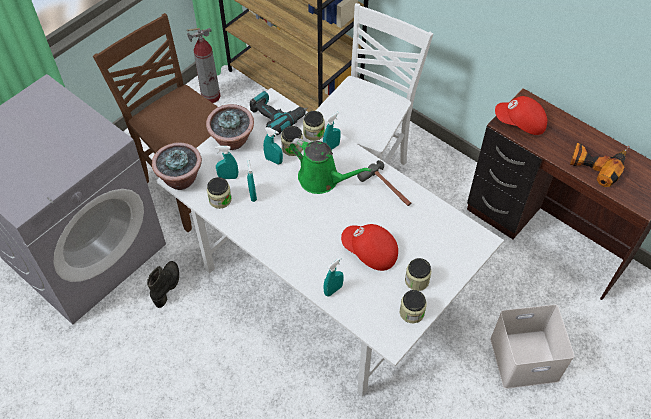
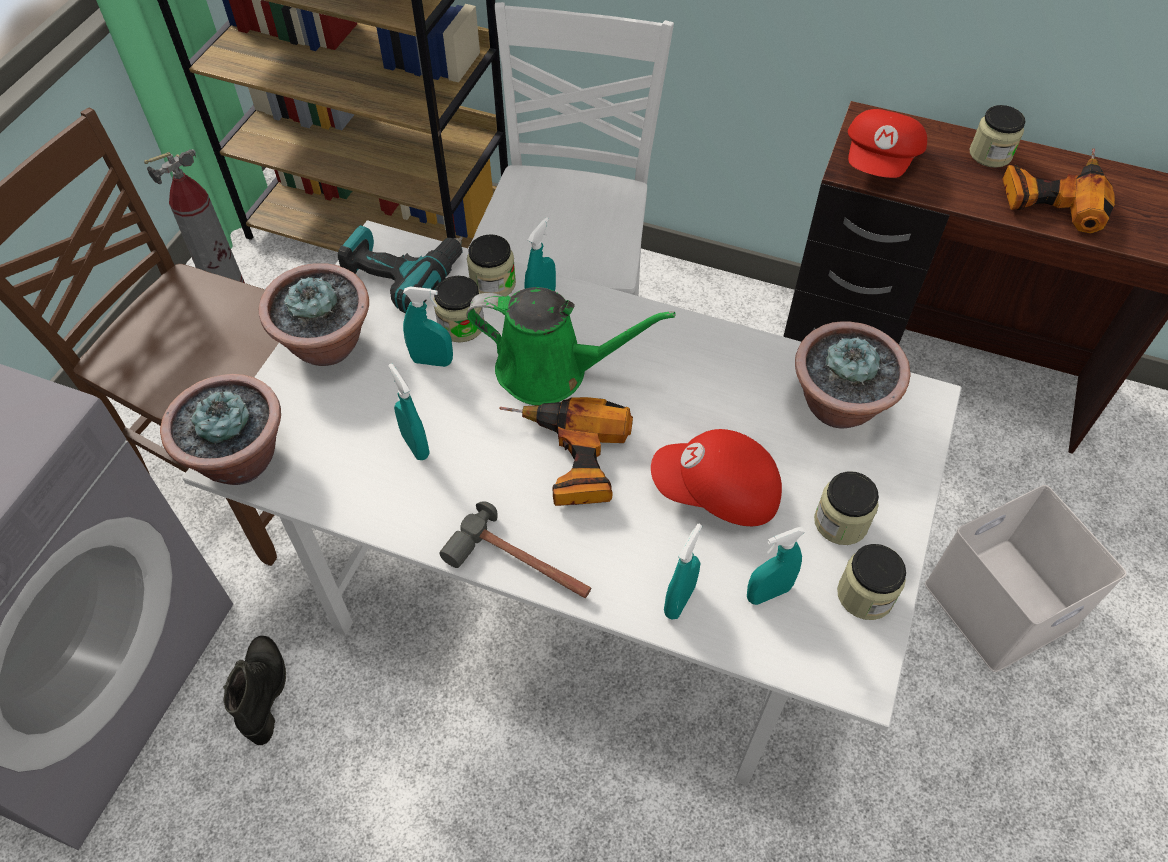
camera: 20 degrees left, 0 degrees up
(220, 199) = (347, 478): jar -> jar (990, 154)
(228, 177) = (347, 424): turquoise spray bottle -> turquoise spray bottle (768, 593)
(313, 219) = (569, 459): none -> power drill
(387, 189) = (690, 353): hammer -> hammer (522, 567)
(442, 232) = (839, 407): none -> potted plant
(520, 123) = (880, 162): red cap -> red cap turned 60 degrees counterclockwise

